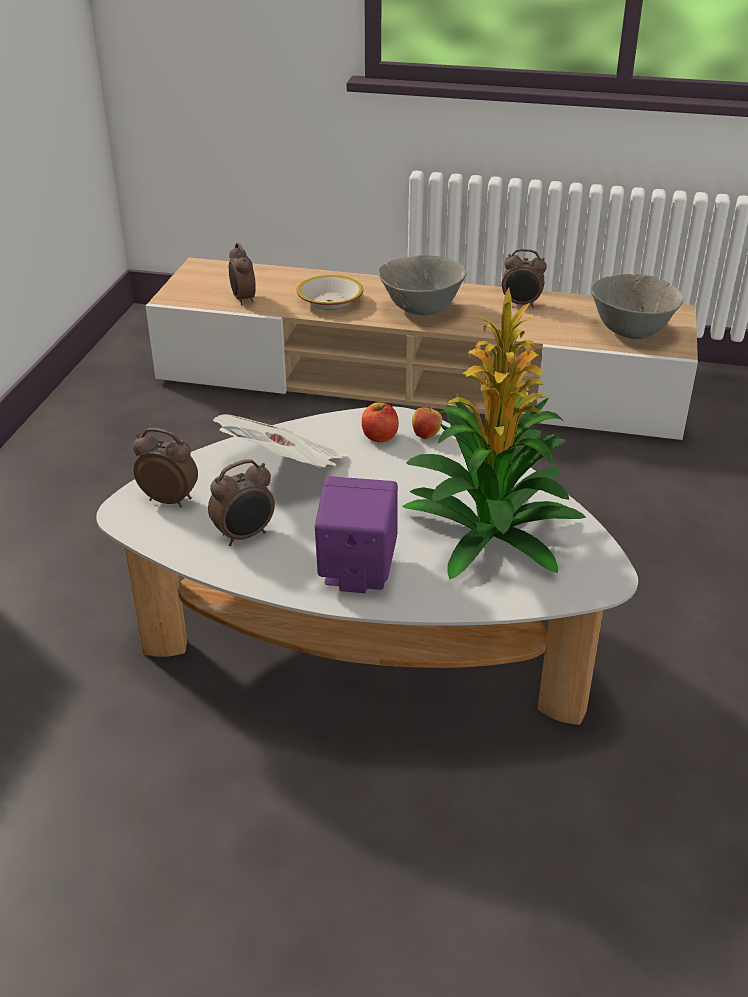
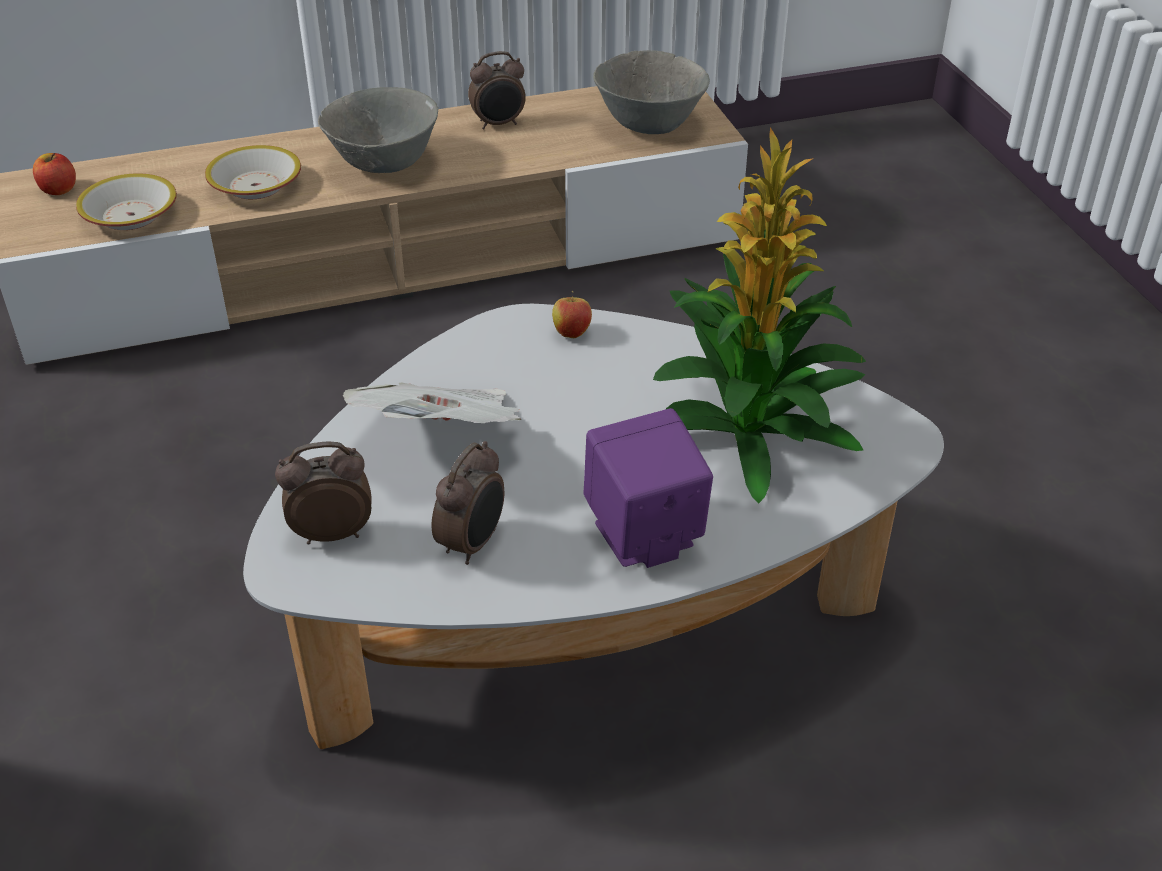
camera: 30 degrees left, 5 degrees up
(242, 299) = (131, 216): alarm clock -> bowl
(379, 437) = (519, 353): apple -> apple (58, 190)

